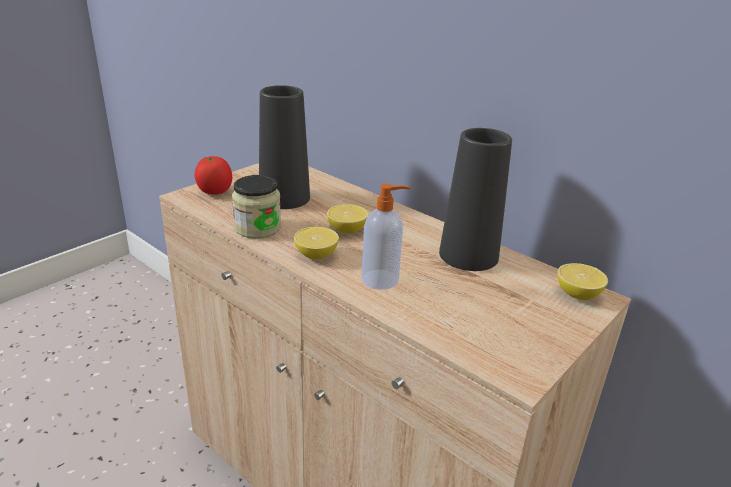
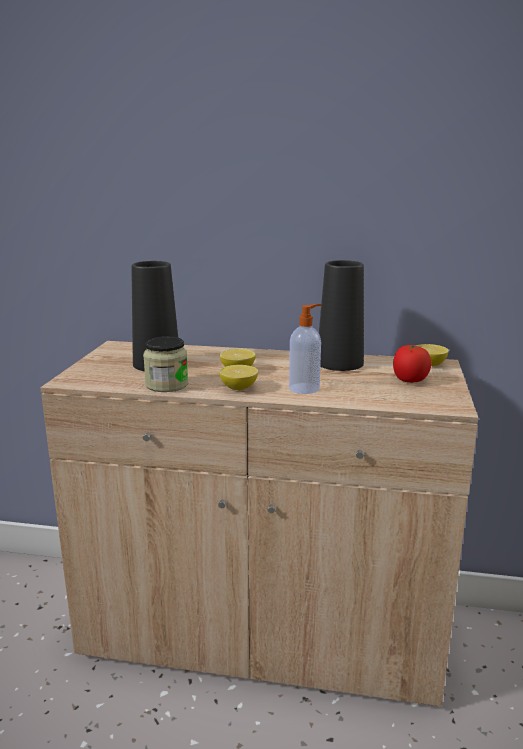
camera: 30 degrees left, 10 degrees down
(214, 192) = (89, 373): tomato -> tomato (409, 380)

